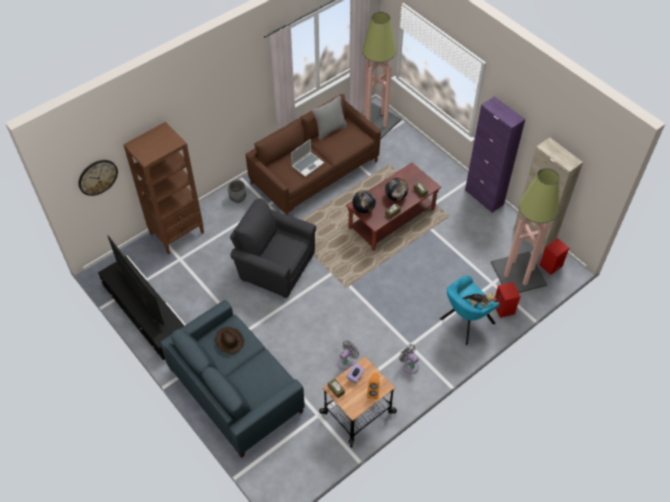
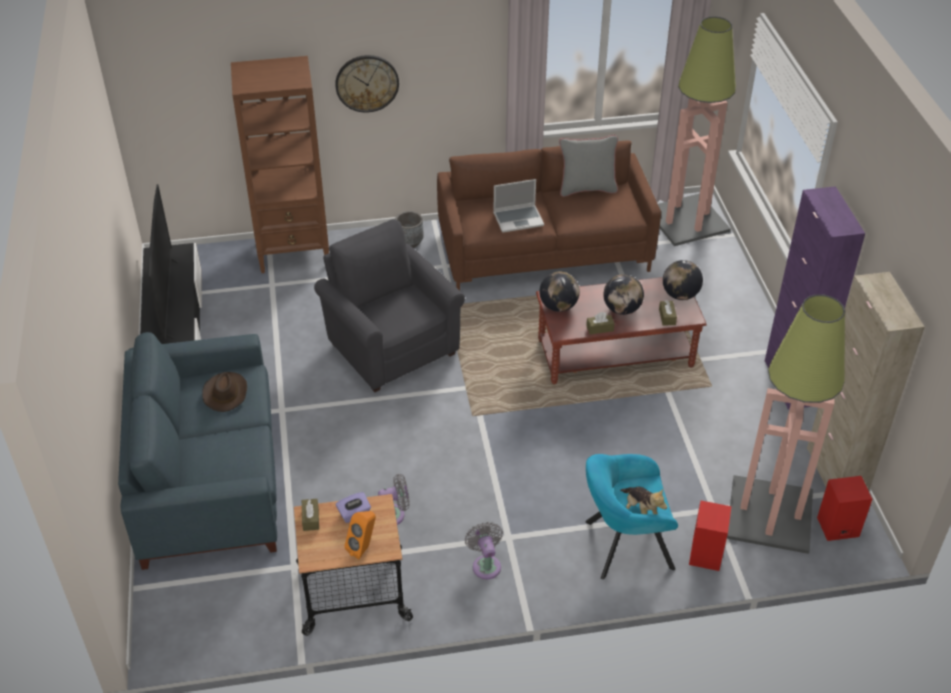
camera: 30 degrees right, 10 degrees down
(97, 177) = (183, 100): wall clock -> wall clock (367, 83)
(418, 175) = (680, 295): none -> globe

